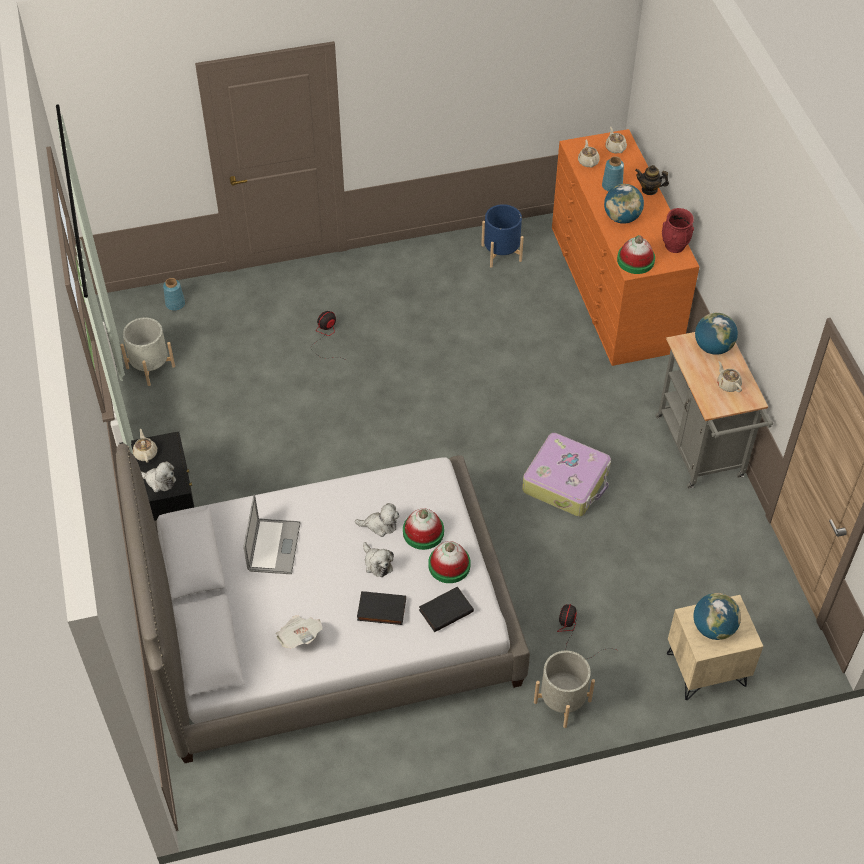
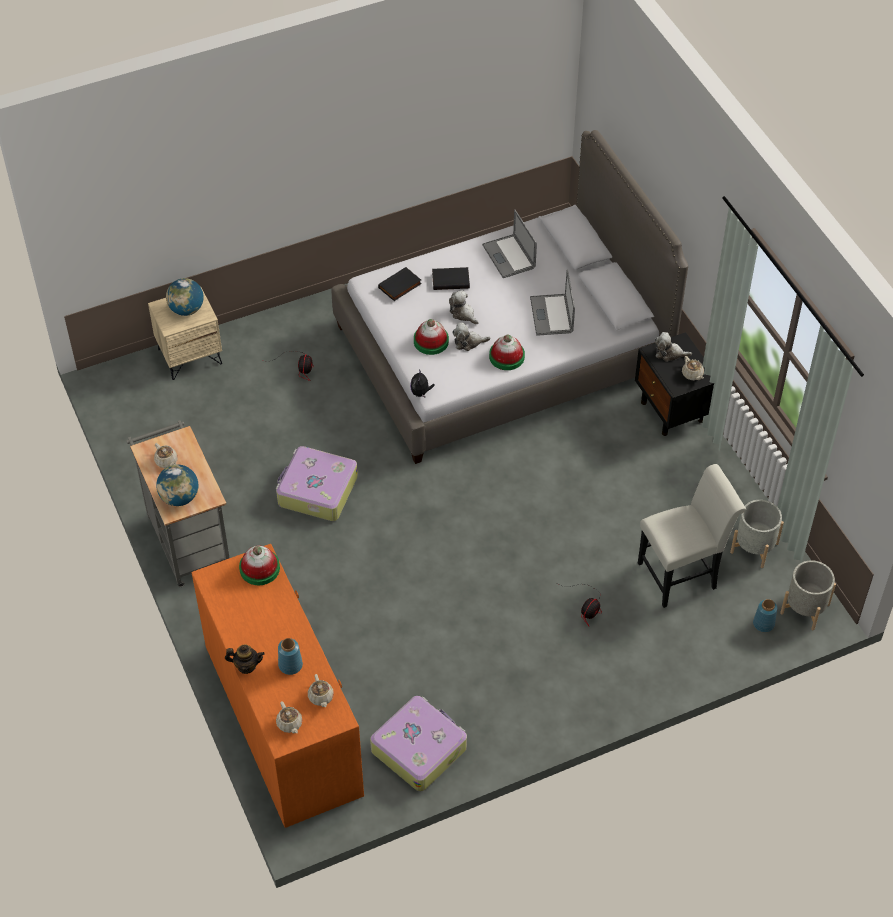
camera: 170 degrees right, 0 degrees up
(228, 354) = (682, 574): none -> white chair
(299, 637) = (508, 256): newspaper -> laptop
(447, 473) = (421, 393): none -> plush toy
(449, 565) = (404, 319): hat -> hat (506, 357)
(501, 253) = (419, 748): blue planter -> suitcase
(562, 701) = (304, 320): grey planter -> grey planter (805, 609)
(622, 218) = (277, 621): globe -> none
(674, 245) = (218, 593): red vase -> none

